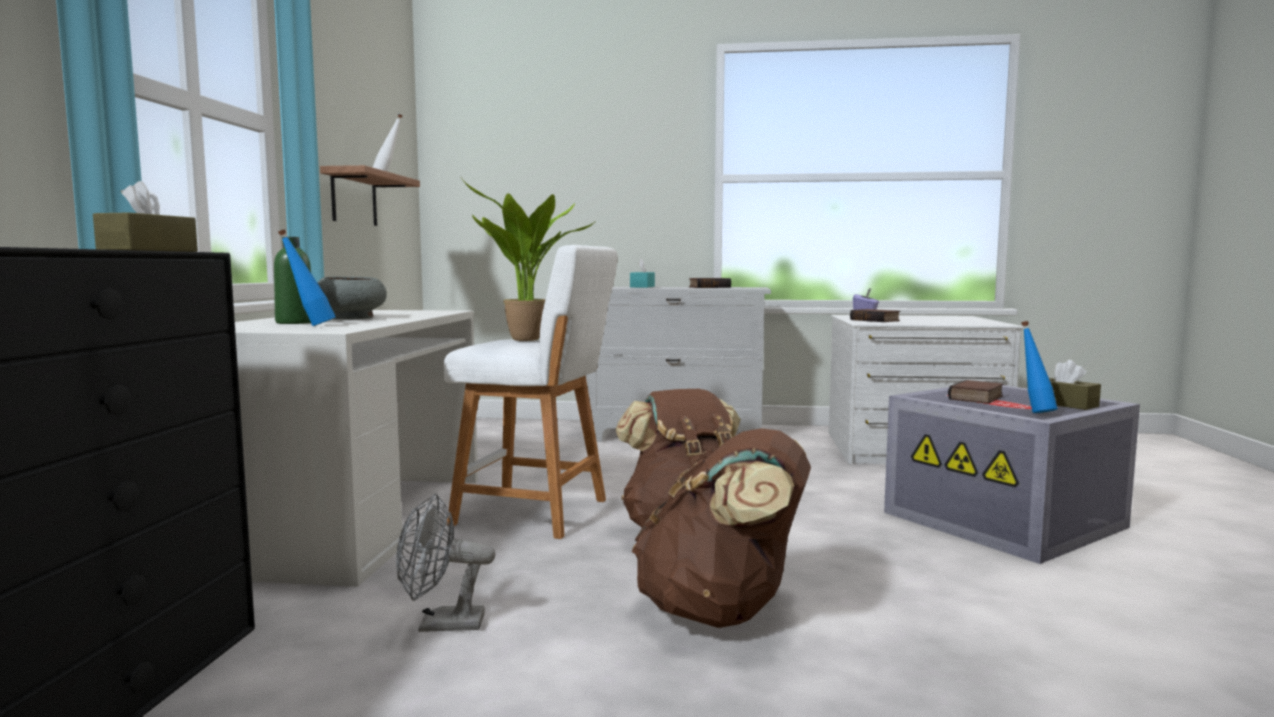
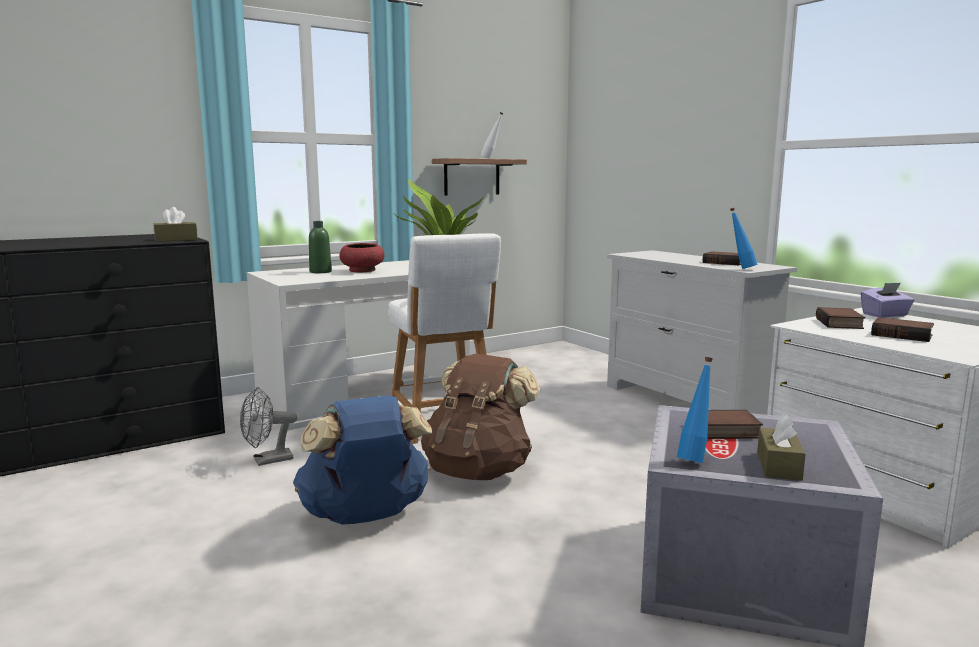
camera: 50 degrees right, 5 degrees up
(309, 326) = (306, 276): blue bottle -> blue bottle (740, 268)
(352, 318) = (362, 271): grey bowl -> red bowl
(441, 624) = (267, 461): grey fan -> grey fan turned 75 degrees counterclockwise
(642, 287) = (674, 256): turquoise tissue box -> none
(723, 611) = (365, 517): brown backpack -> blue backpack
(929, 321) = (902, 335): none -> book

